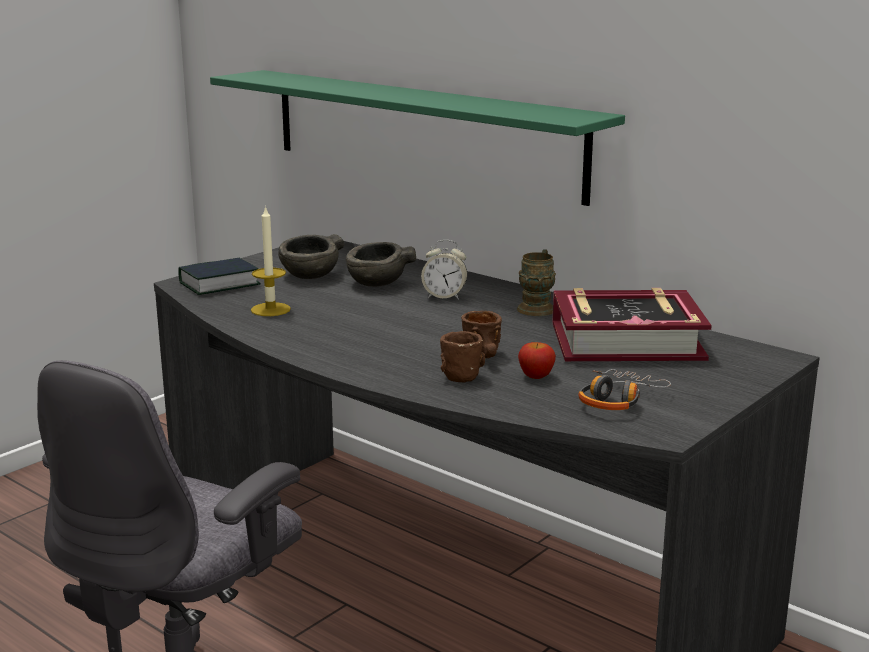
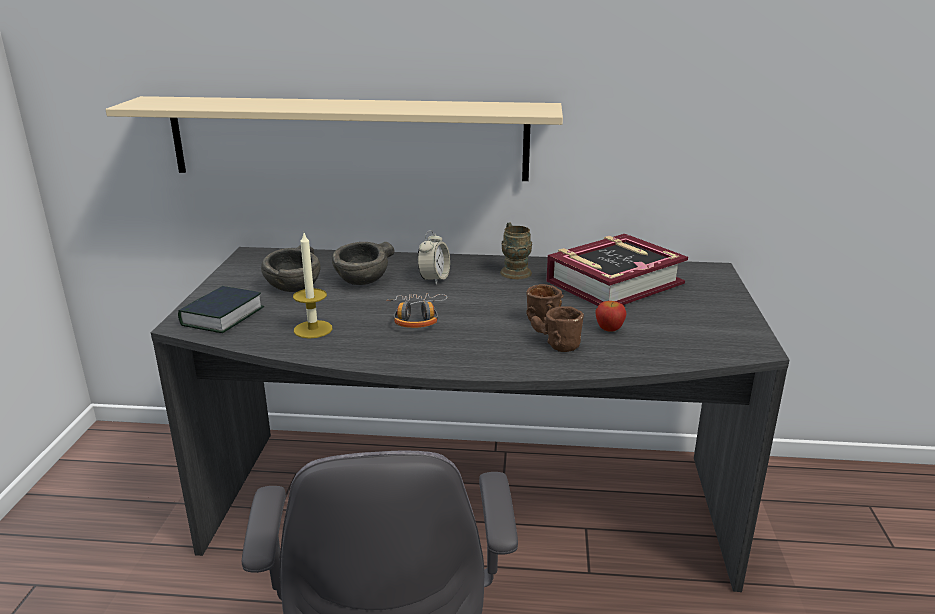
camera: 35 degrees left, 5 degrees up
(421, 132) = (348, 138): green shelf -> beige shelf
(444, 296) = (434, 279): alarm clock -> alarm clock turned 45 degrees counterclockwise
(617, 400) = (688, 331): headphones -> headphones (416, 317)

